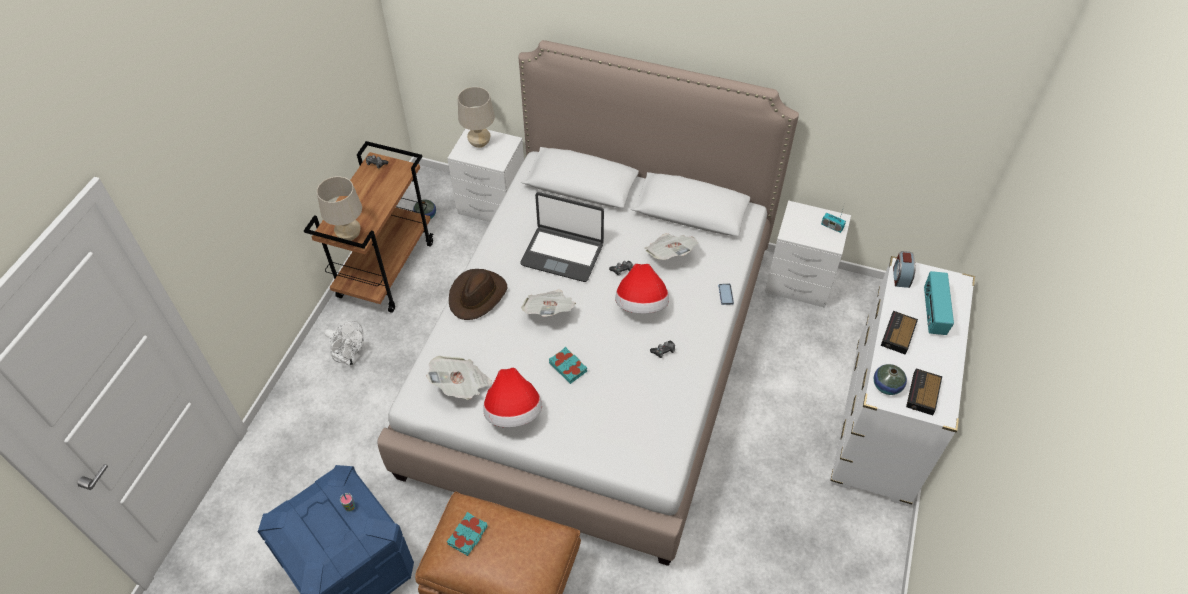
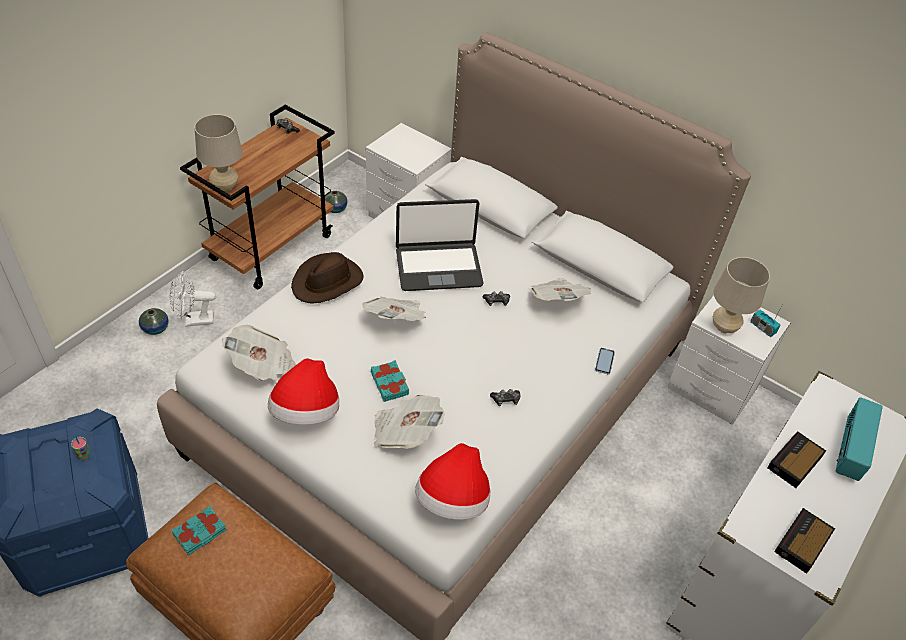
camera: 15 degrees right, 5 degrees down
(350, 358) = (194, 320): white fan -> white fan turned 120 degrees clockwise
(479, 143) = (405, 142): beige table lamp -> beige table lamp (724, 327)
(562, 254) = (438, 267): laptop -> laptop turned 45 degrees counterclockwise
(598, 403) = (405, 432): none -> newspaper
(641, 304) = (502, 343): hat -> hat (453, 500)
(887, 386) = (758, 518): vase -> vase (155, 328)
(901, 276) = (822, 396): alarm clock -> none

